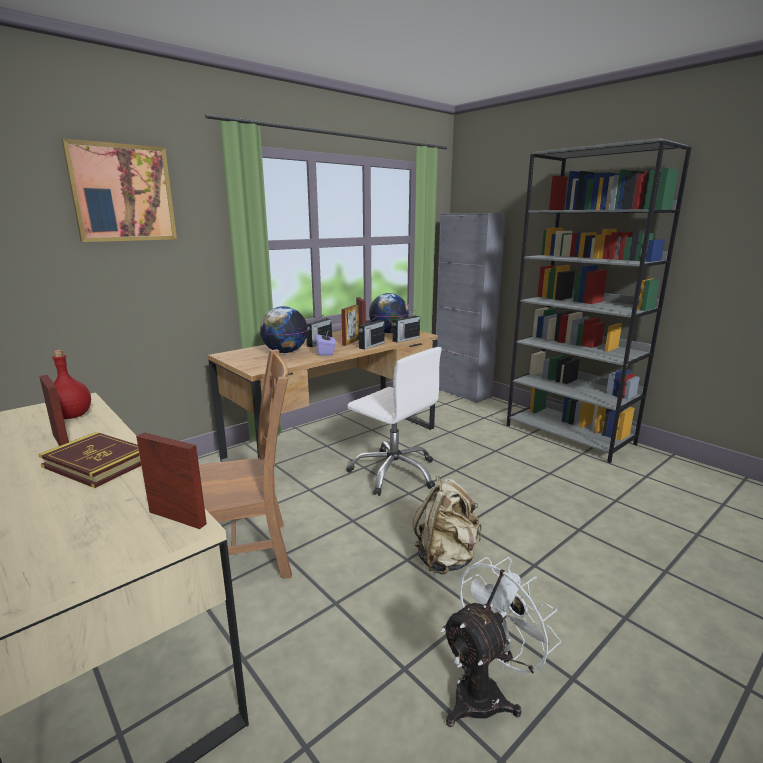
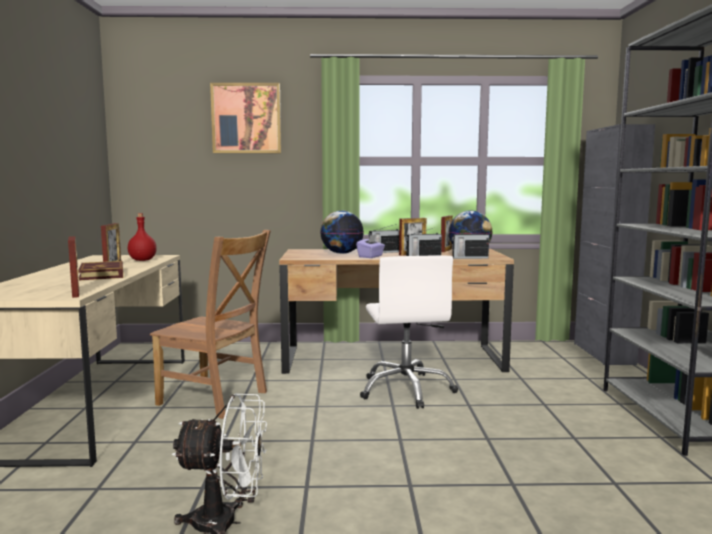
camera: 40 degrees right, 10 degrees down
(446, 558) = (343, 451): beige backpack -> none

